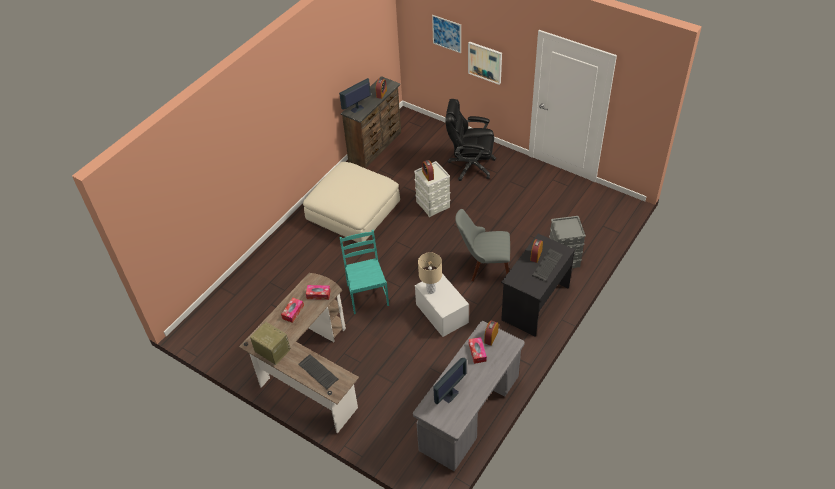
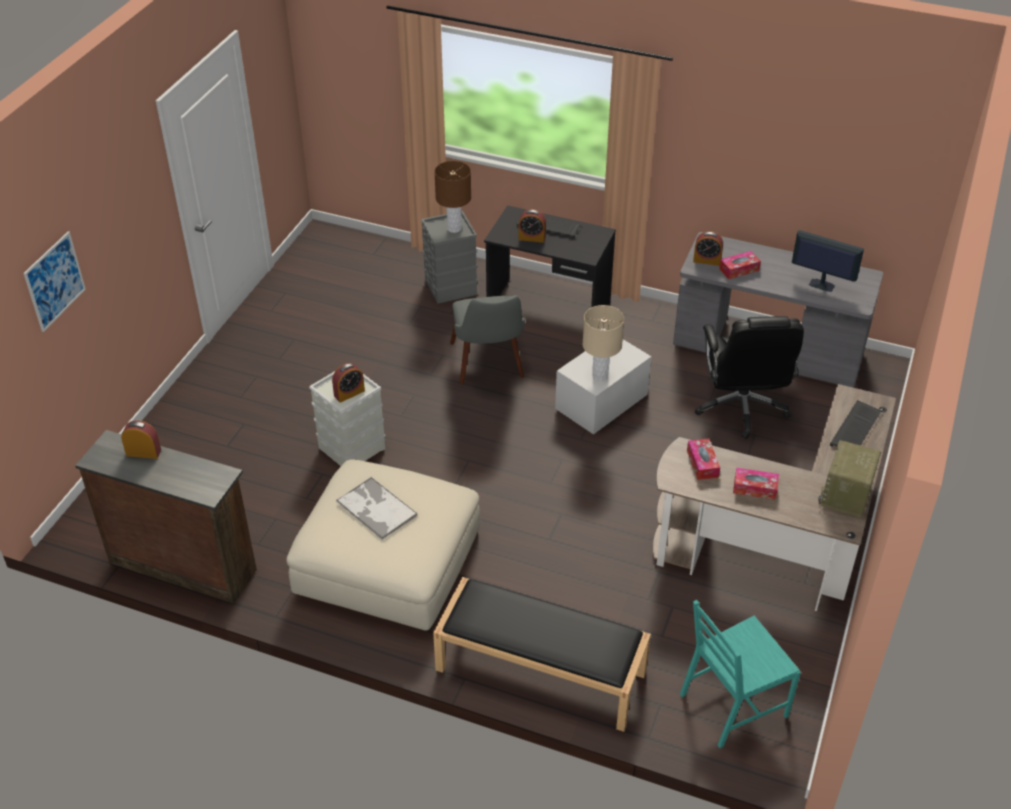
camera: 105 degrees left, 5 degrees down
(271, 255) = (539, 671): none -> black bench
(354, 185) = (376, 508): none -> tray
(357, 109) = (199, 482): monitor -> none
(367, 295) = (594, 499): turquoise chair -> turquoise chair (732, 705)
(470, 165) = (238, 412): black office chair -> black office chair (741, 407)
(485, 62) = (118, 258): picture -> none
(568, 231) = (454, 228): none -> brown table lamp

